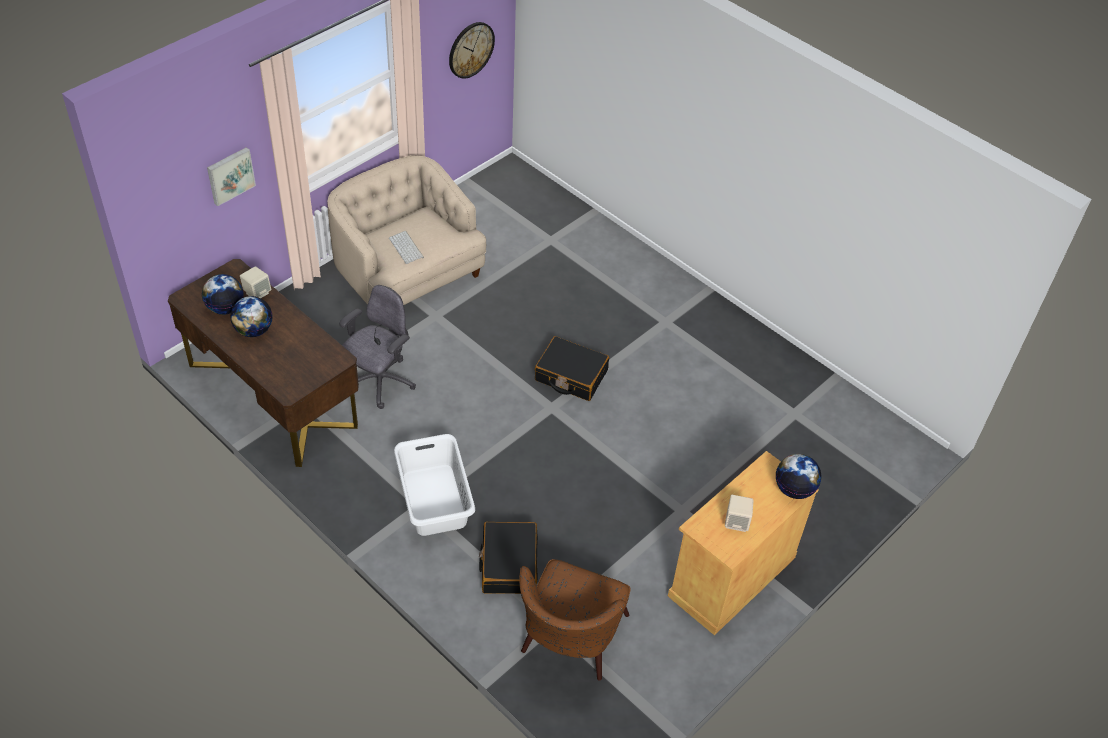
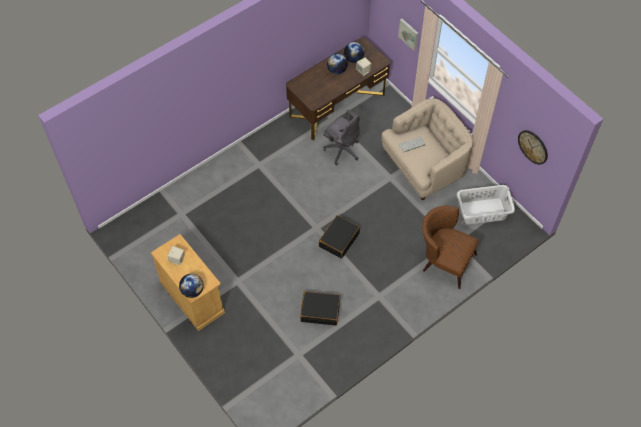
camera: 100 degrees right, 10 degrees up
(435, 499) = (261, 170): white laundry basket -> white laundry basket (483, 211)
(509, 564) = (218, 198): black suitcase -> black suitcase (320, 311)
(569, 643) = (169, 219): brown armchair -> brown armchair (444, 260)

